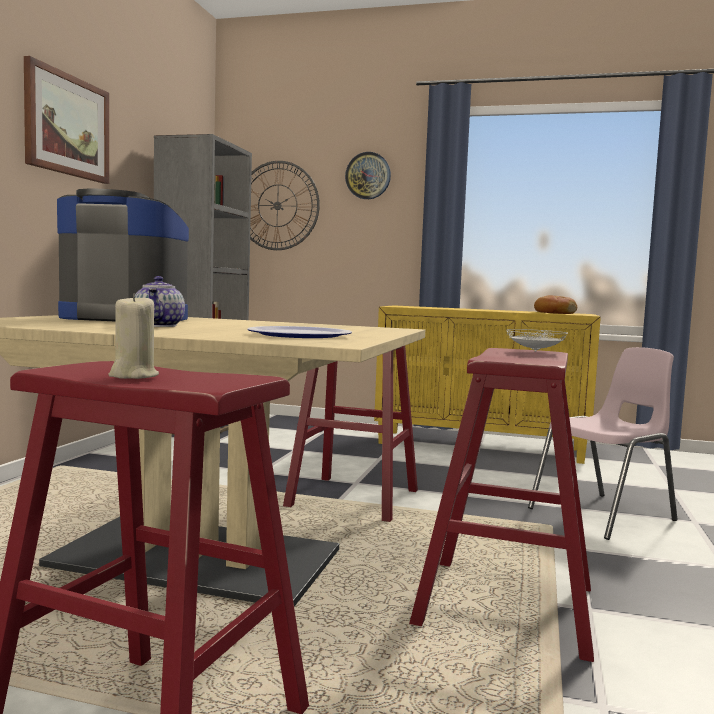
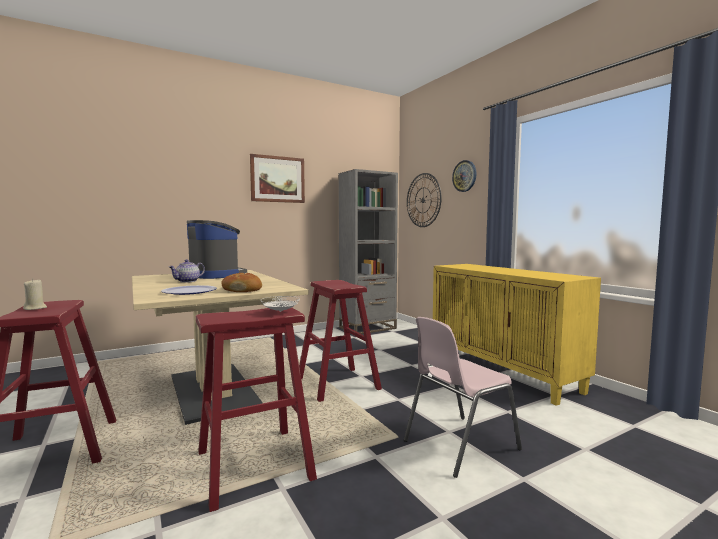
camera: 45 degrees right, 0 degrees up
(554, 313) = (543, 276): bread -> bread (242, 290)
(605, 515) = (458, 445): pink chair -> pink chair turned 135 degrees clockwise

